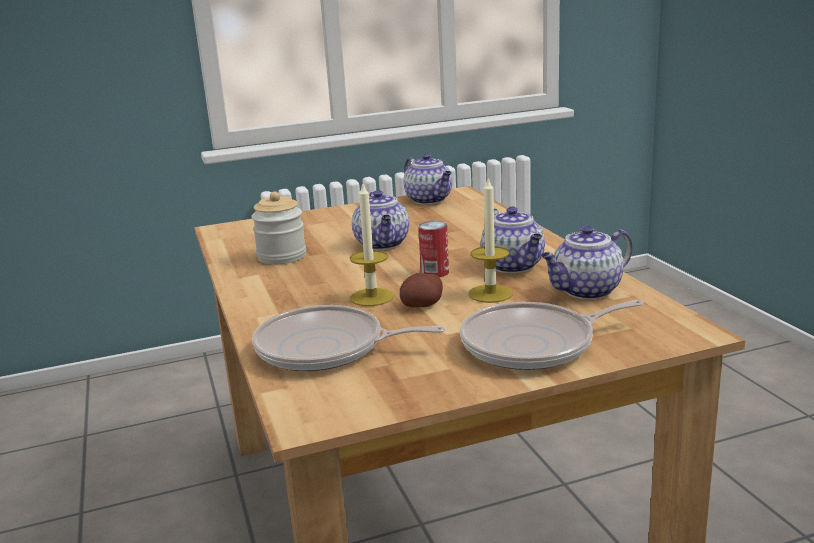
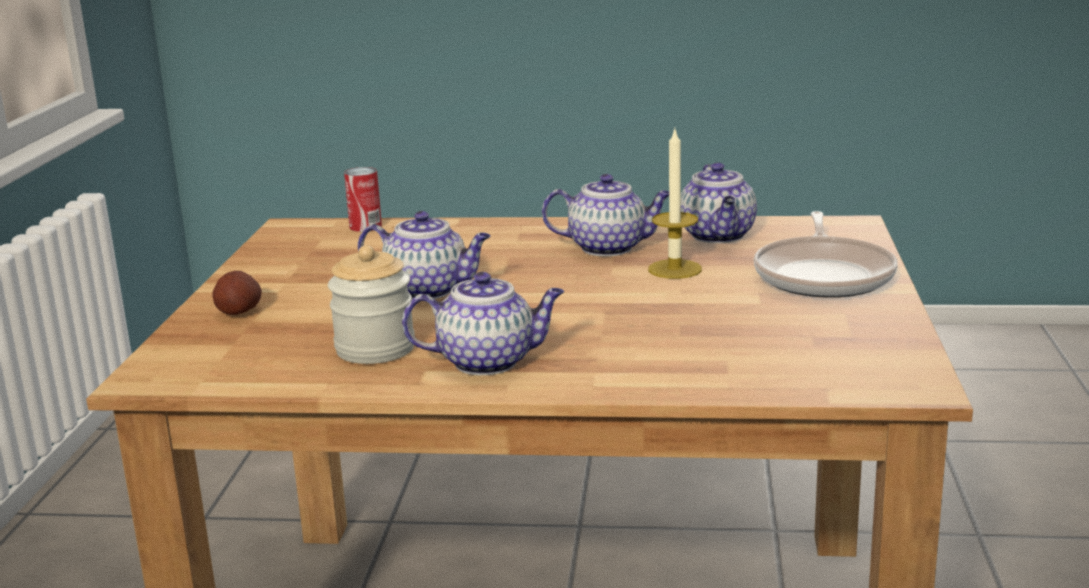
camera: 65 degrees left, 0 degrees up
(326, 348) = (741, 358): frying pan -> none
(372, 297) = (611, 319): candle -> none
(422, 305) = (669, 301): potato -> potato (239, 311)
(430, 200) = (291, 243): teapot -> teapot (488, 361)
(435, 272) = (574, 281): can -> can (365, 226)

